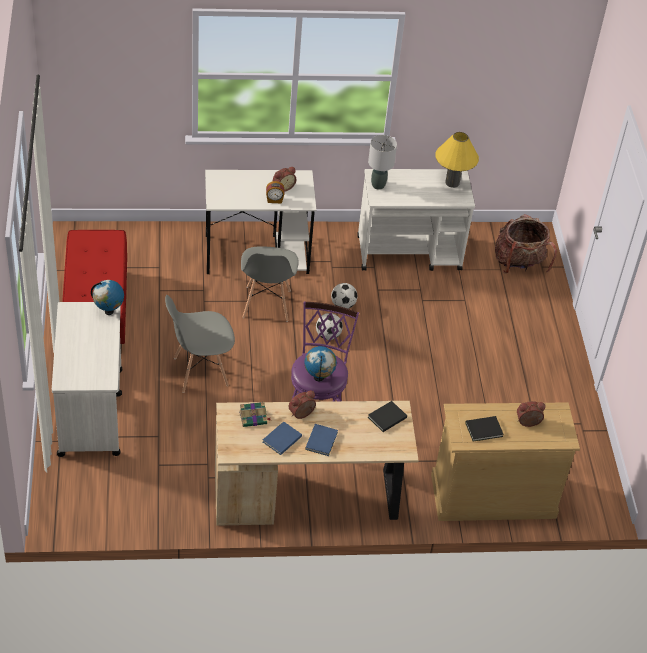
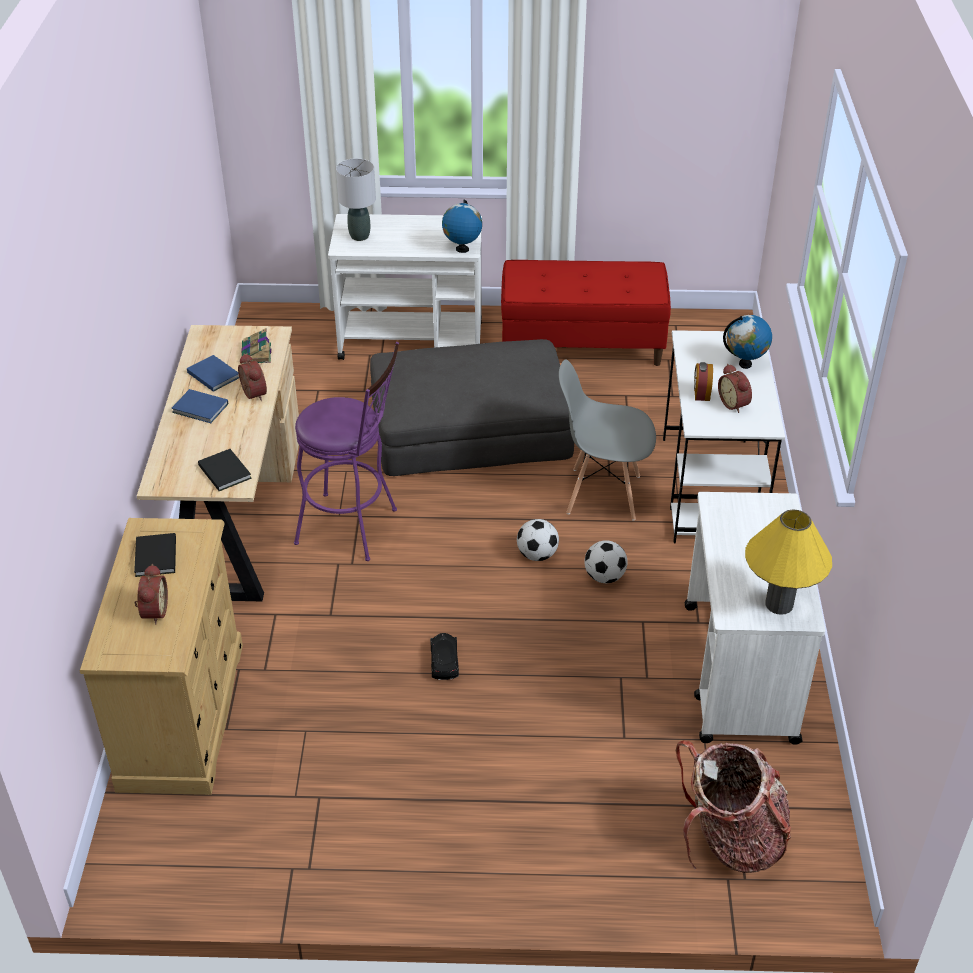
camera: 100 degrees right, 5 degrees down
(200, 372) = (470, 427): grey chair -> grey ottoman
(319, 378) = (318, 415): globe -> globe (745, 364)
(378, 185) = (753, 506): grey table lamp -> grey table lamp (359, 236)
(425, 376) = (444, 660): none -> black toy car

